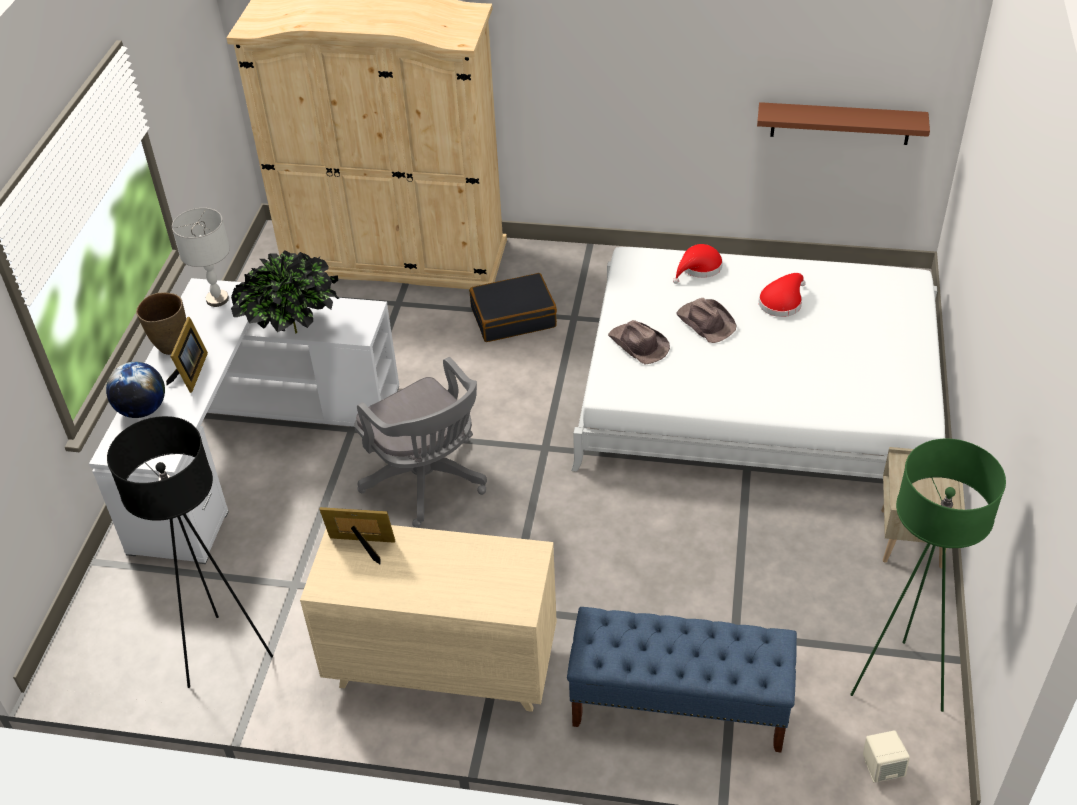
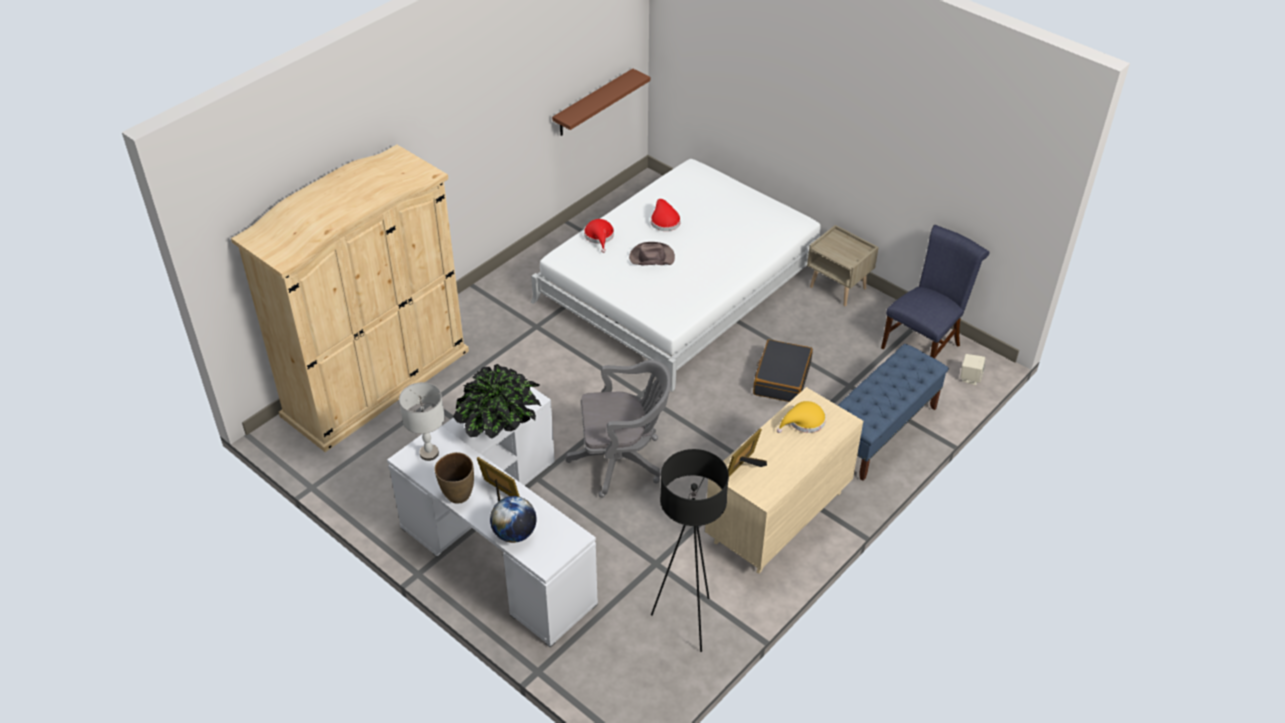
camera: 60 degrees left, 0 degrees up
(485, 567) = (804, 422): none -> yellow hat
(513, 317) = (506, 353): black suitcase -> black suitcase (781, 379)
(638, 345) = (643, 293): brown hat -> none
(897, 682) = (924, 344): green floor lamp -> blue chair

